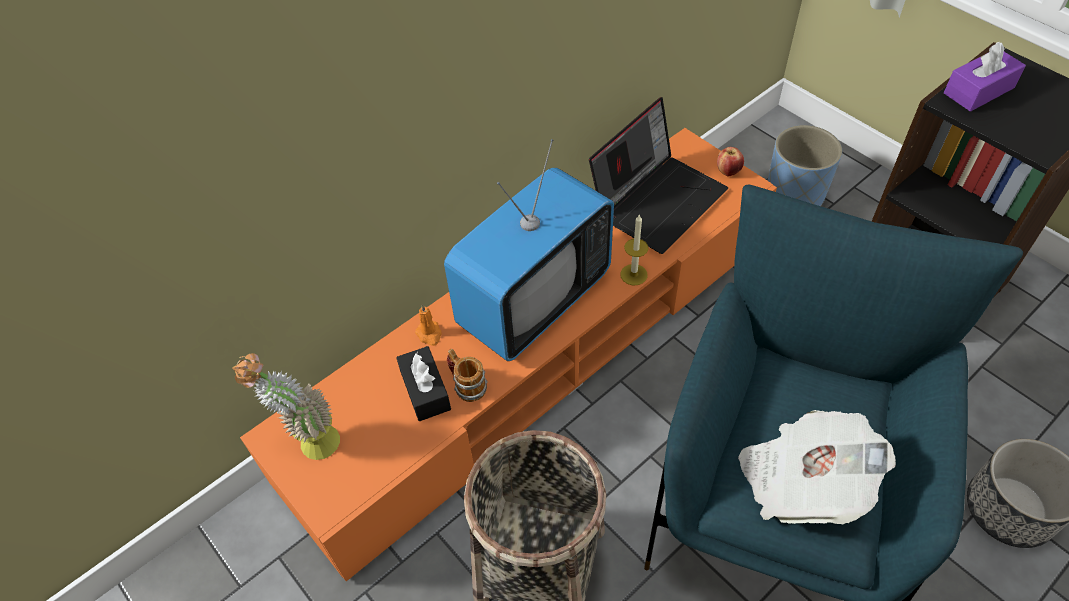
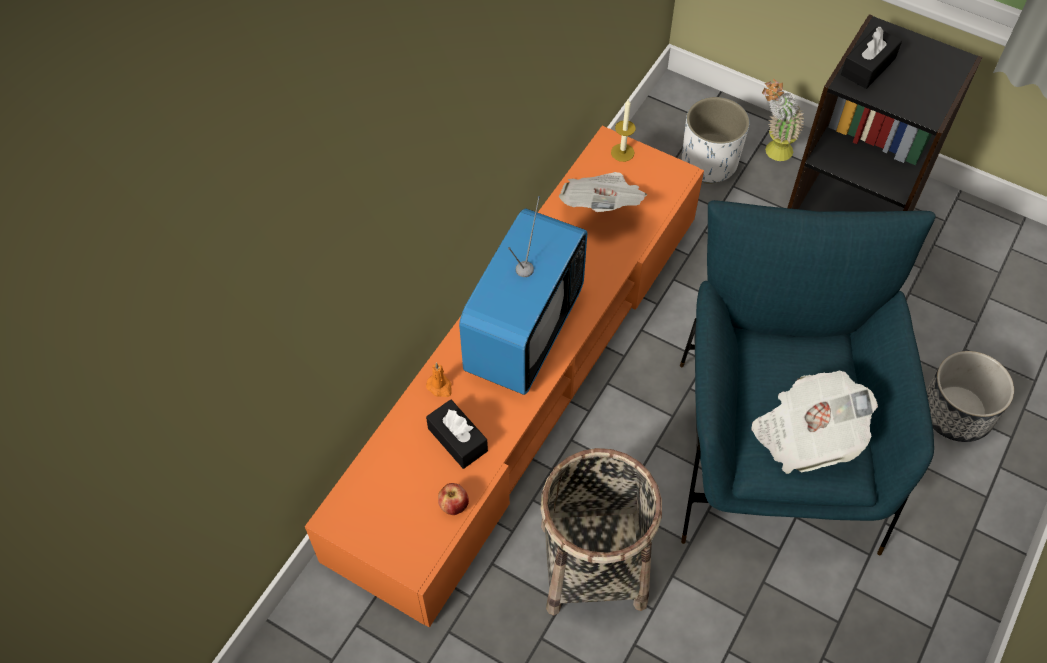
camera: 20 degrees left, 5 degrees up
(309, 442) = (371, 513): potted plant -> potted plant (772, 152)
(466, 384) = (492, 424): mug -> none
(633, 274) = (604, 285): candle -> candle (622, 152)
(658, 200) = (601, 206): laptop -> newspaper
(728, 171) = (656, 163): apple -> apple (454, 506)
(794, 195) = (708, 163): blue planter -> white planter
(978, 90) = (868, 66): purple tissue box -> black tissue box

